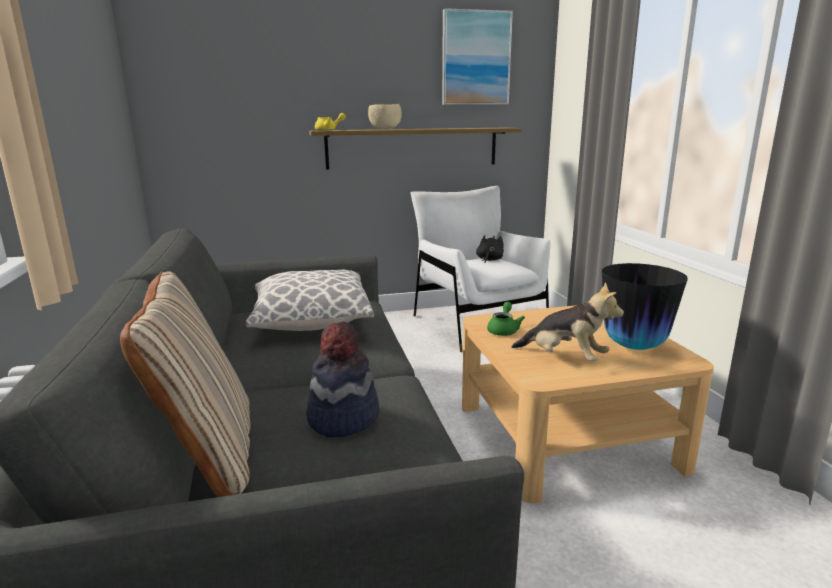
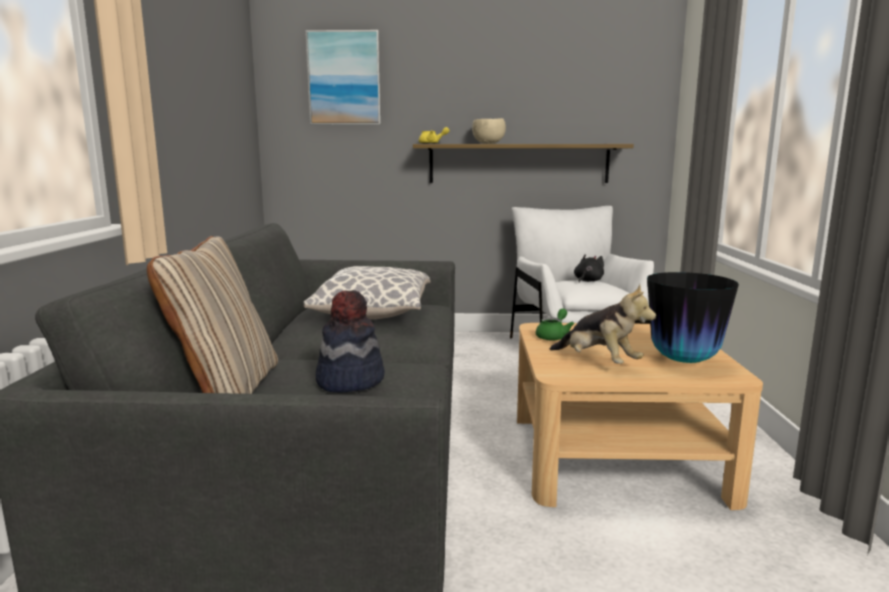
camera: 15 degrees right, 5 degrees down
(475, 58) = (589, 73): picture -> picture (344, 78)

